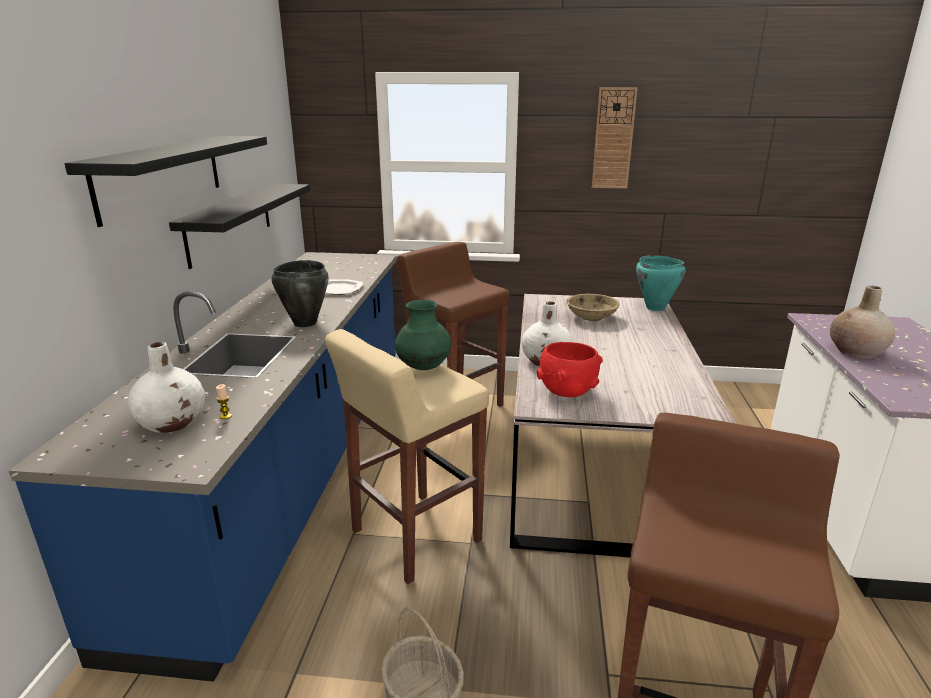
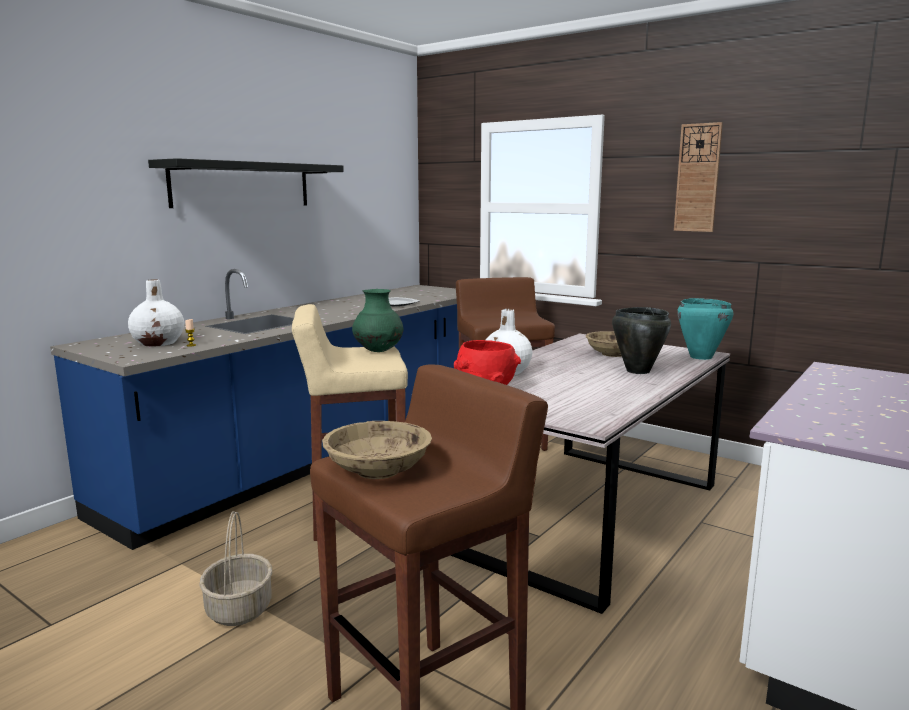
camera: 30 degrees right, 10 degrees down
(230, 222) = (316, 236): black shelf -> none
(304, 323) = (331, 316): black cooking pot -> black cooking pot (637, 371)
(714, 553) = (378, 470): none -> beige bowl
(856, 352) = (824, 393): beige vase -> none

